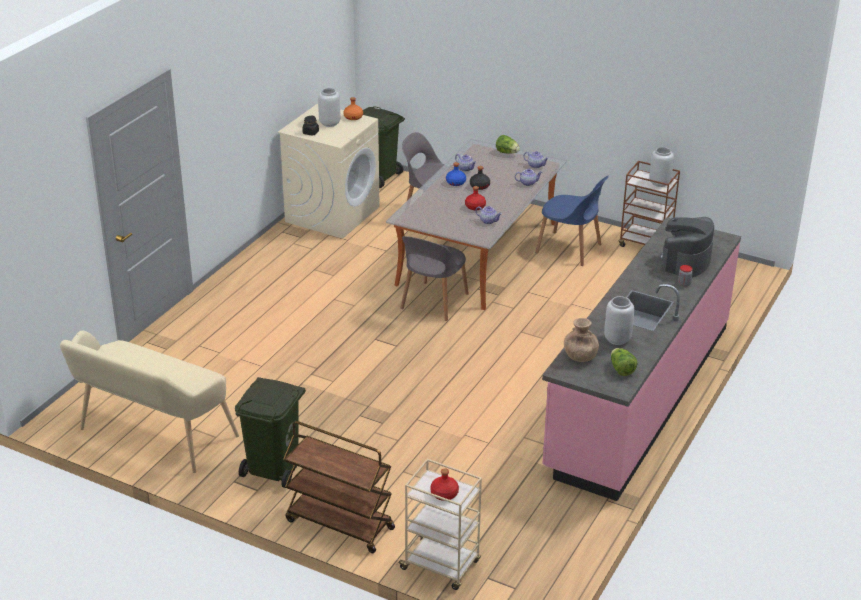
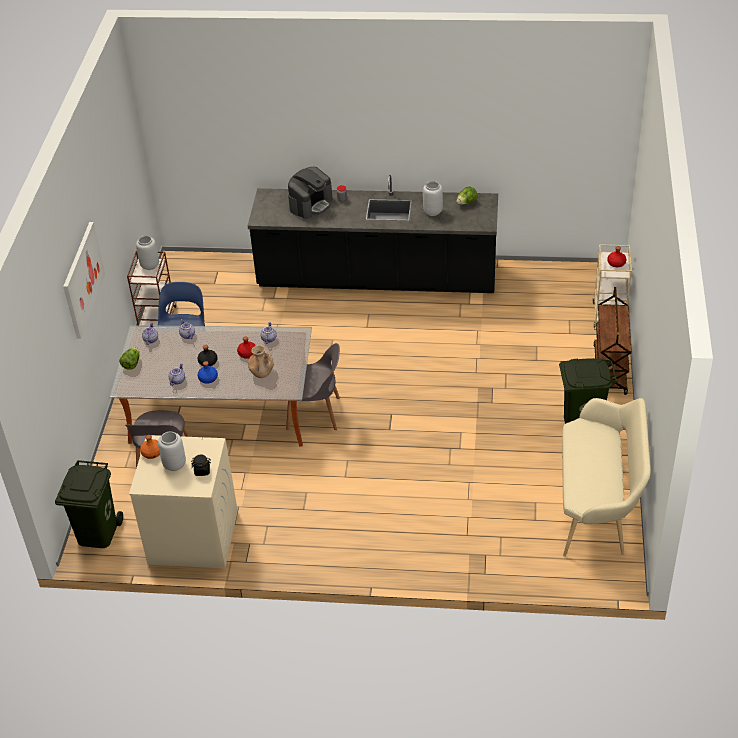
camera: 110 degrees left, 10 degrees up
(542, 56) = (83, 279): none -> picture
(580, 356) = (464, 221): brown vase -> brown vase (261, 372)
(638, 396) = (377, 278): pink counter -> black counter
(685, 261) = (311, 204): coffee machine -> coffee machine turned 60 degrees counterclockwise

